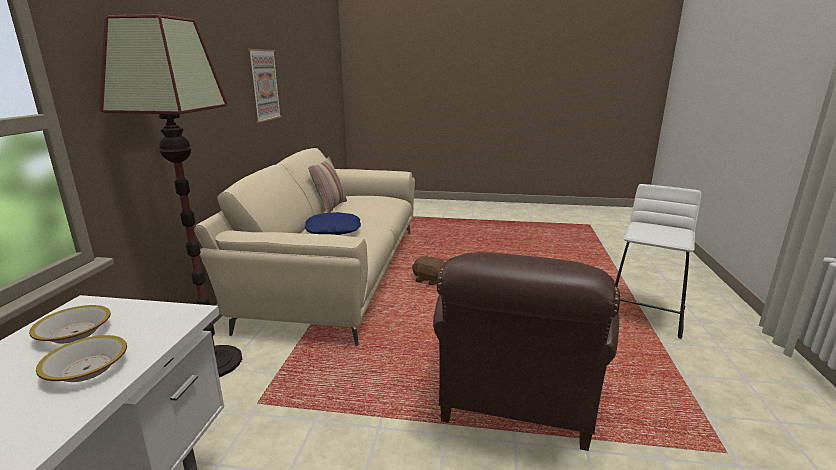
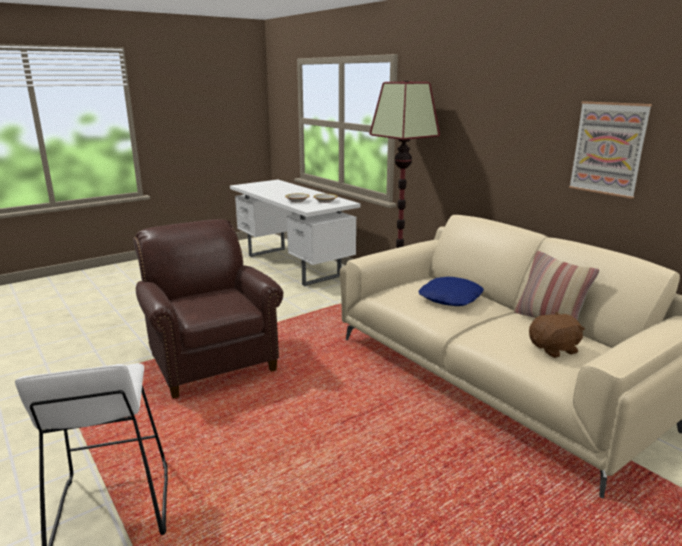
camera: 135 degrees right, 0 degrees up
(429, 280) = (404, 419): brown plush toy -> brown plush toy (554, 349)

